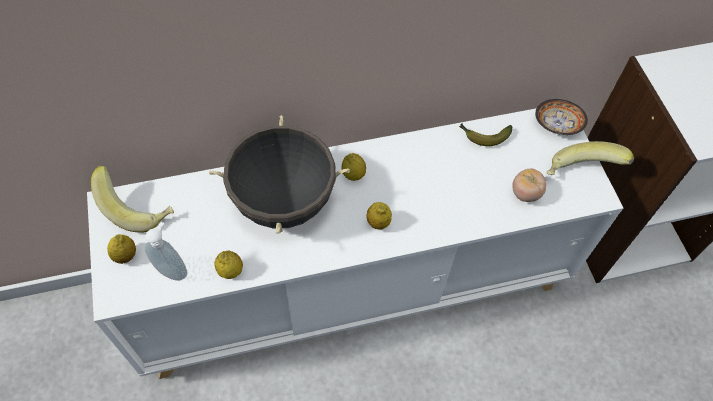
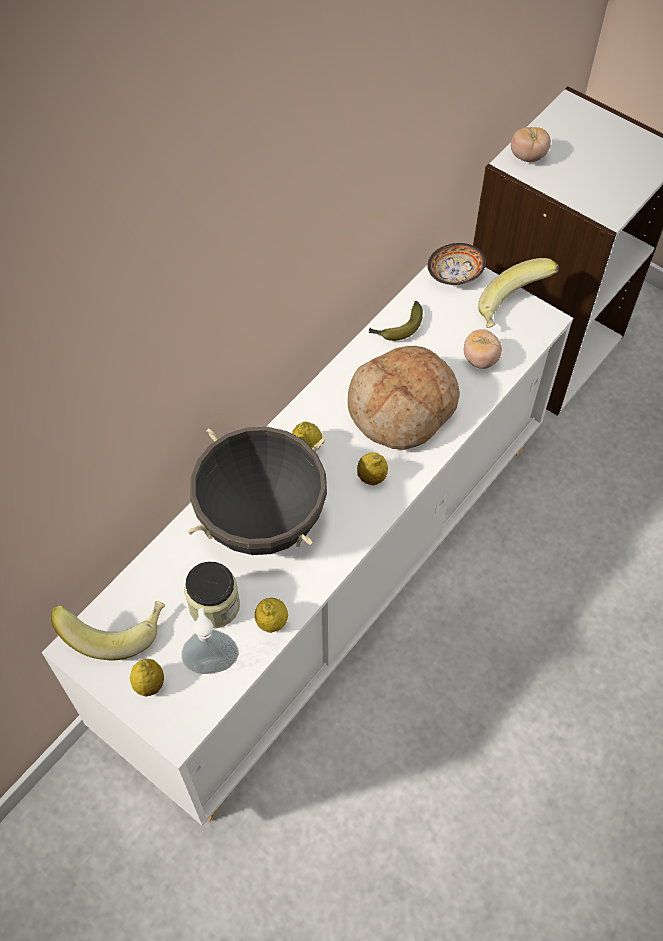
camera: 35 degrees left, 0 degrees up
(206, 235) = (214, 605): none -> jar
(440, 191) = (403, 408): none -> bread
(670, 67) = (528, 156): none -> tomato

